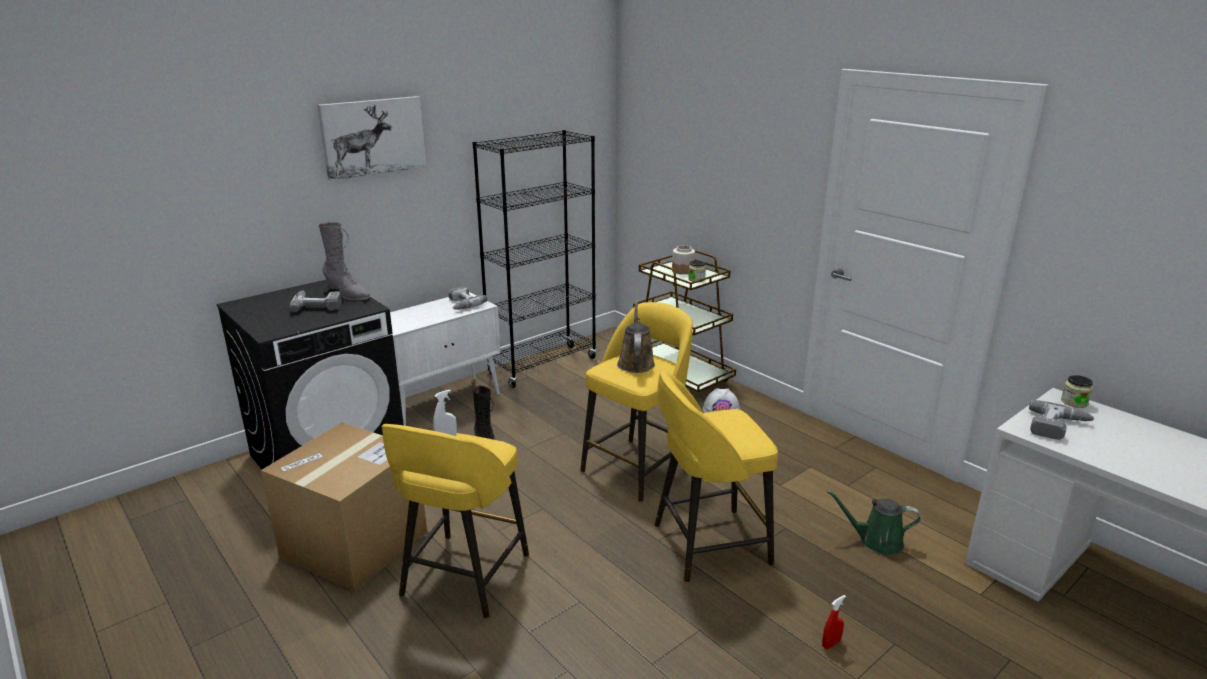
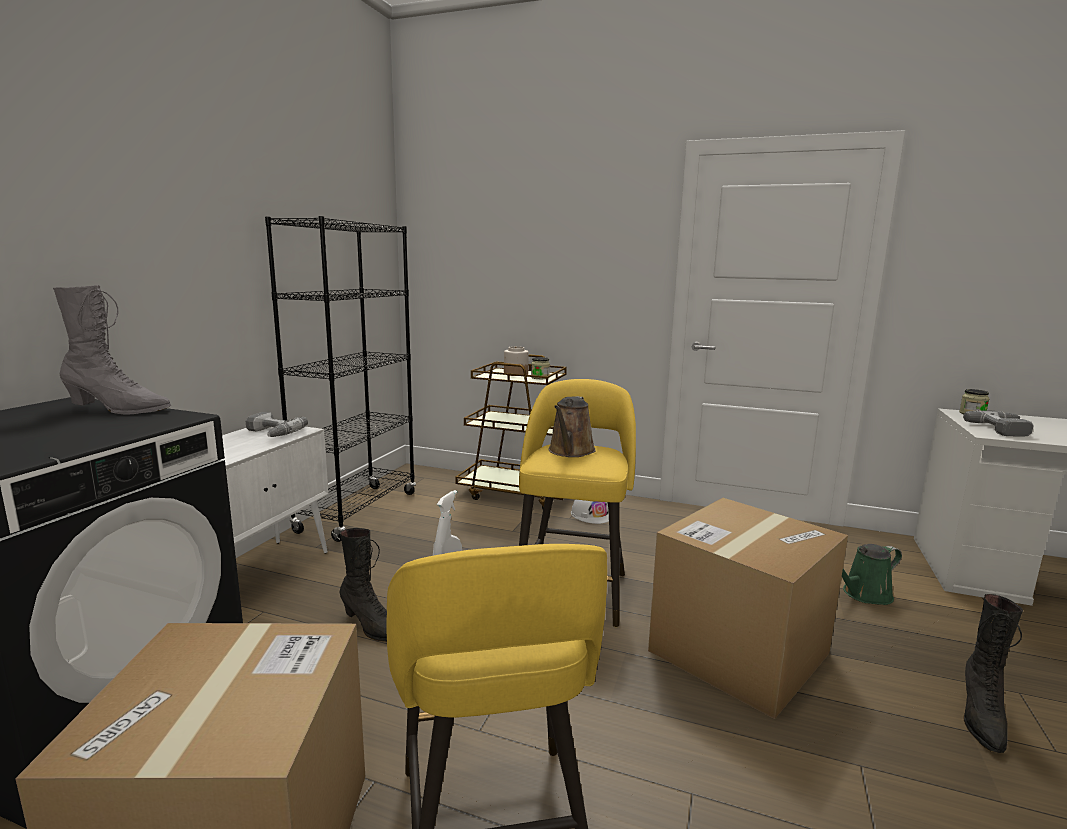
camera: 30 degrees left, 10 degrees down
(318, 305) = (67, 424): power drill -> none
(373, 136) = (127, 178): picture -> none
(635, 362) = (570, 451): brown watering can -> brown watering can turned 135 degrees counterclockwise
(707, 544) = (738, 652): yellow stool -> cardboard box
(831, 644) = (981, 719): red spray bottle -> black boot

